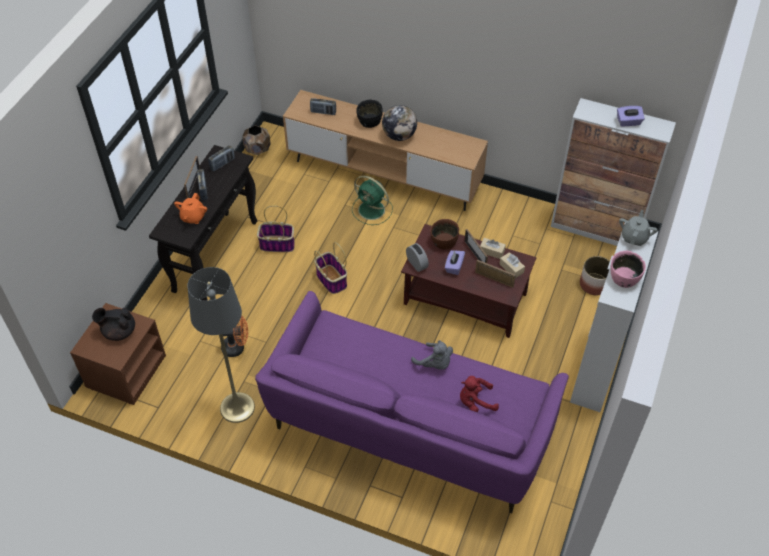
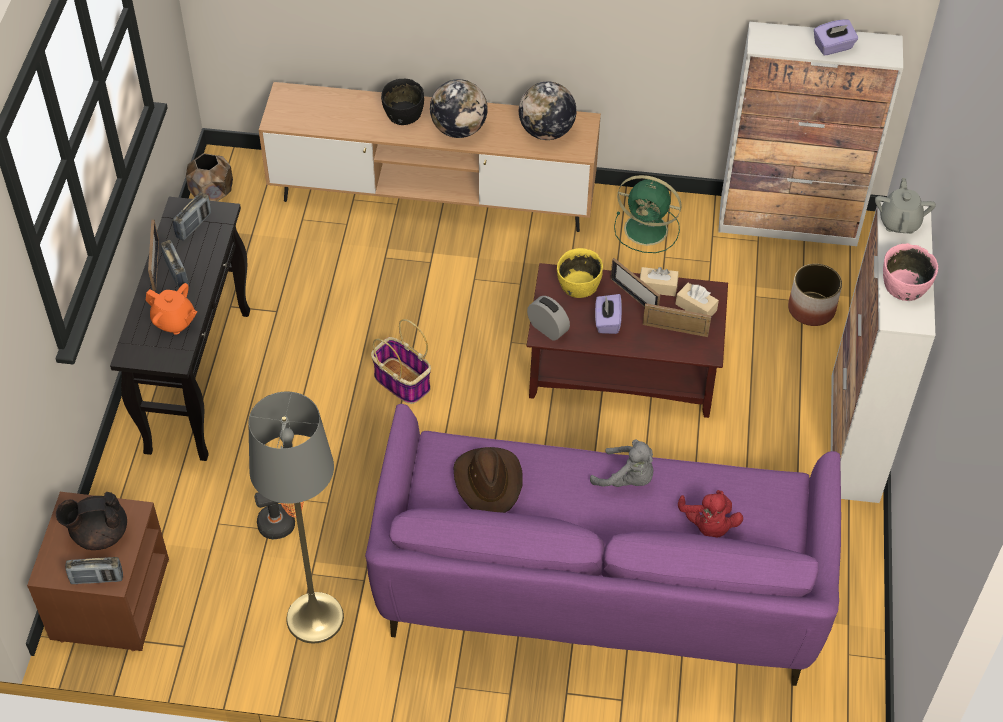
camera: 15 degrees left, 0 degrees up
(193, 217) = (174, 322): orange teapot -> orange teapot turned 60 degrees counterclockwise
(277, 244) = (296, 341): basket -> none
(323, 112) = (323, 112): radio -> radio (97, 579)
(351, 348) = (488, 482): none -> brown hat
(372, 210) = (432, 258): green fan -> green fan (648, 230)
(443, 241) = (578, 285): brown bowl -> yellow bowl
(451, 146) = (546, 132): none -> globe
(475, 402) = (708, 525): red plush toy -> red plush toy turned 75 degrees counterclockwise

